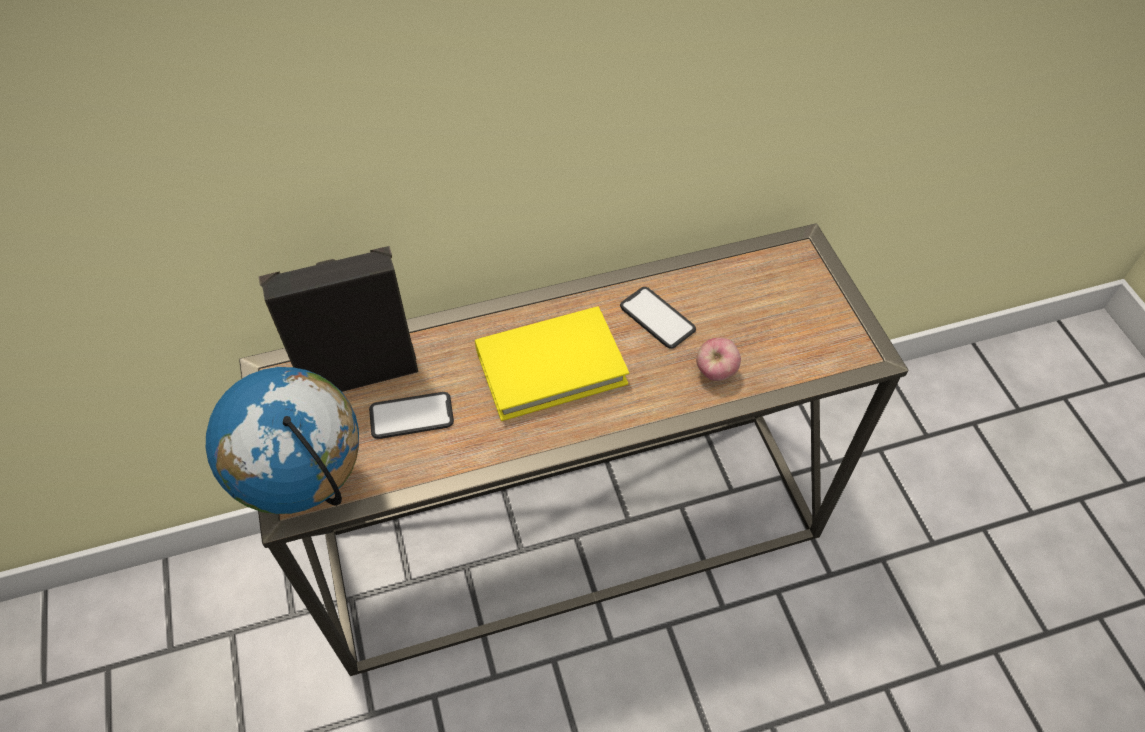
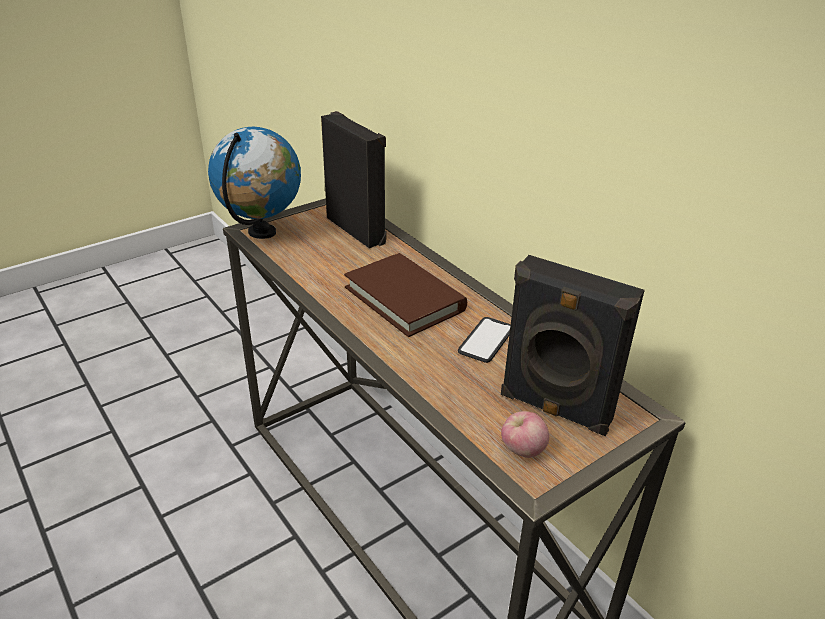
camera: 70 degrees right, 20 degrees down
(411, 416) = (332, 254): phone -> none
(551, 367) = (404, 299): yellow book -> brown book
(715, 372) = (448, 382): apple -> apple (522, 450)
(778, 304) = (554, 409): none -> black speaker

